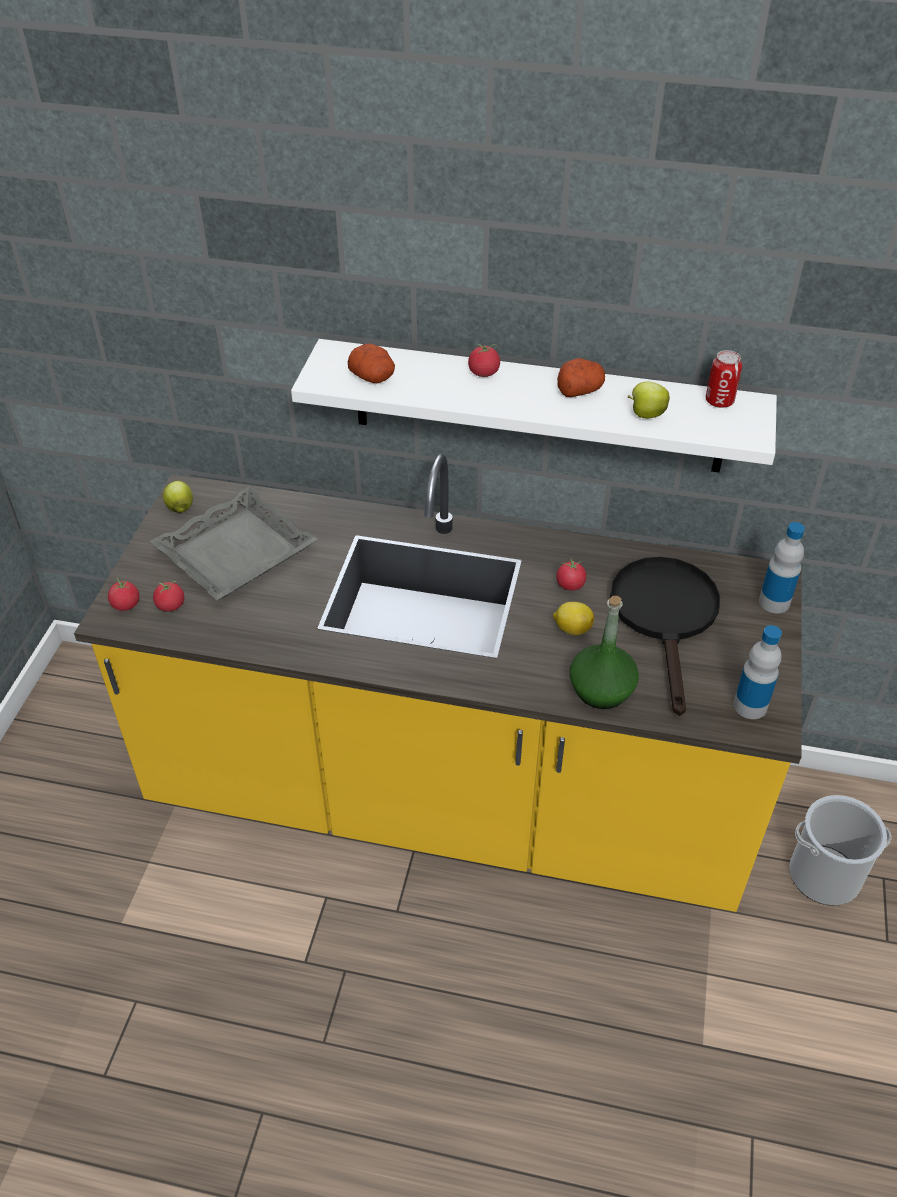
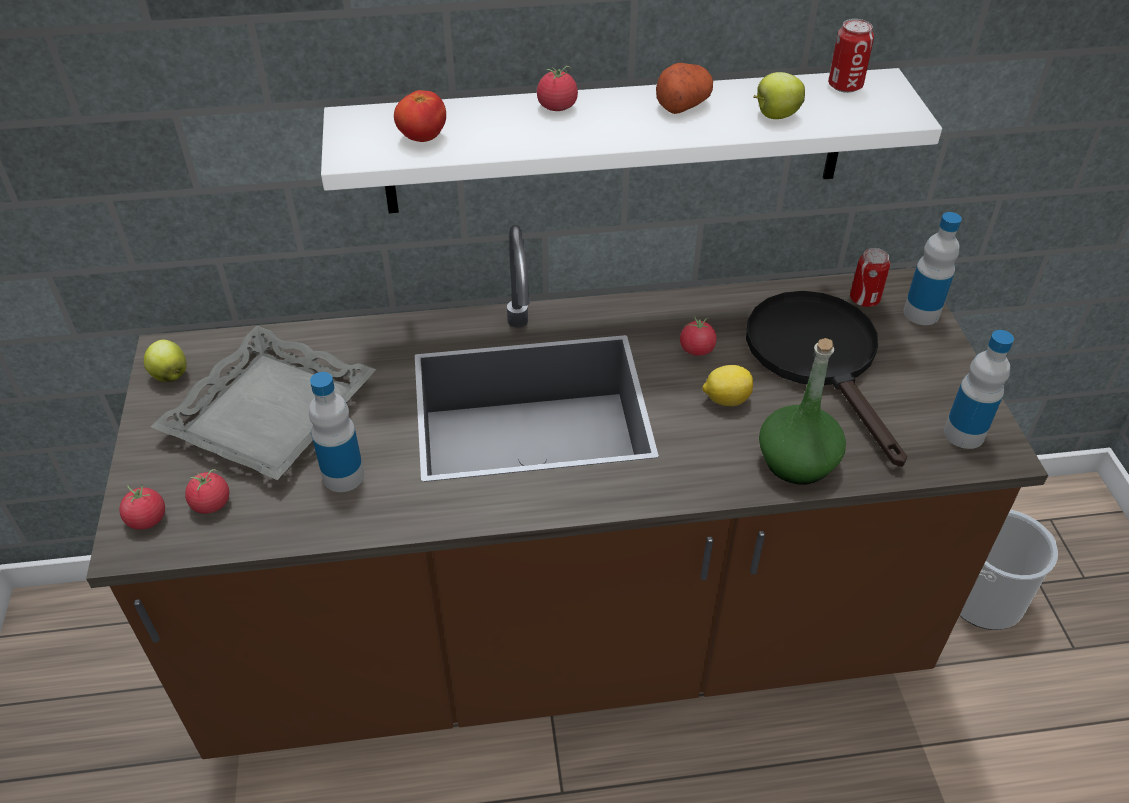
camera: 20 degrees left, 0 degrees up
(265, 610) = (343, 476): none -> bottle
(373, 377) = (422, 138): potato -> tomato
(448, 797) = (564, 637): yellow counter -> brown counter
(732, 579) = (864, 299): none -> can

